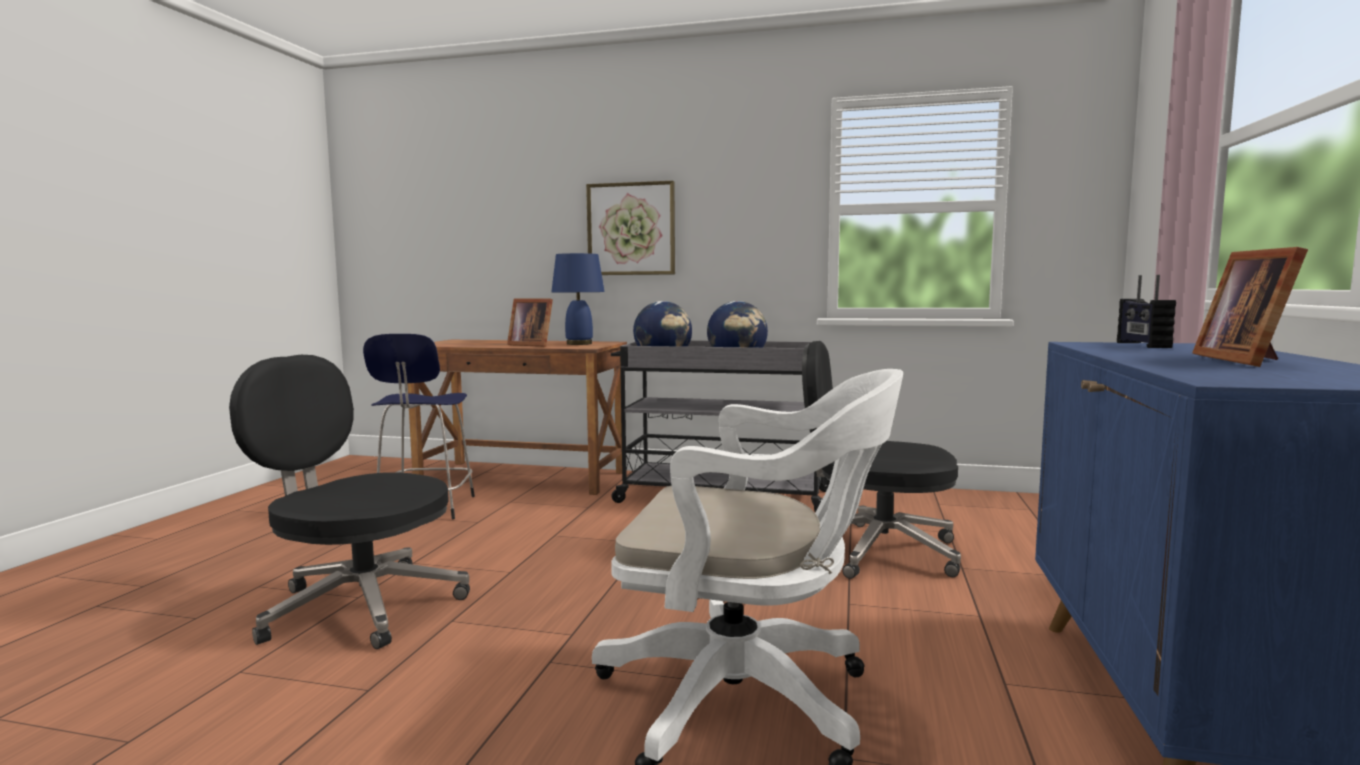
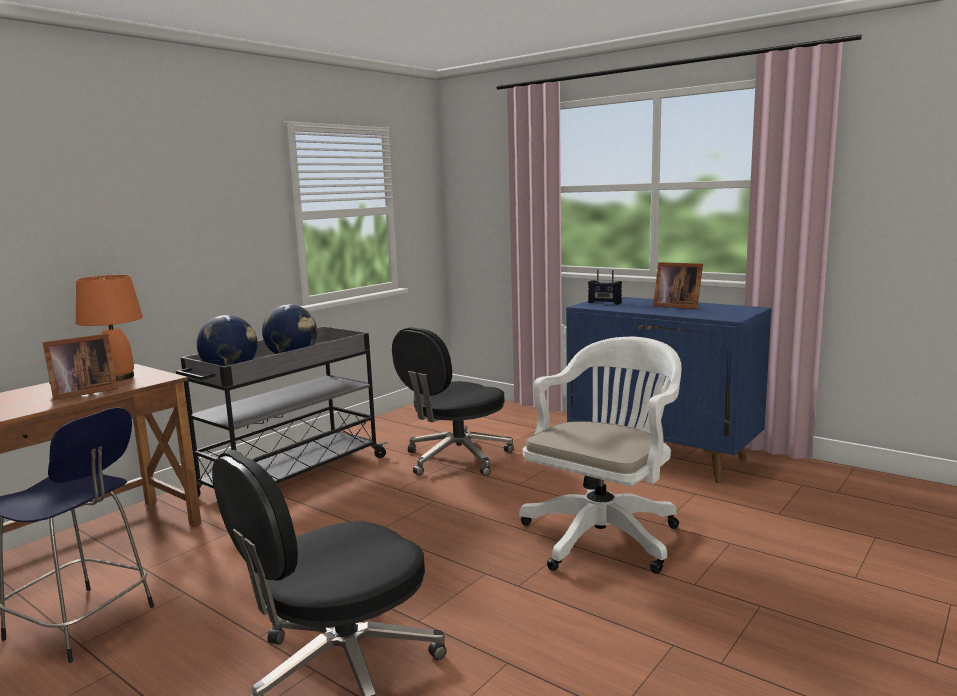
camera: 65 degrees left, 5 degrees up
(578, 344) = (118, 378): blue table lamp -> orange table lamp
(631, 229) = (120, 241): picture -> none

